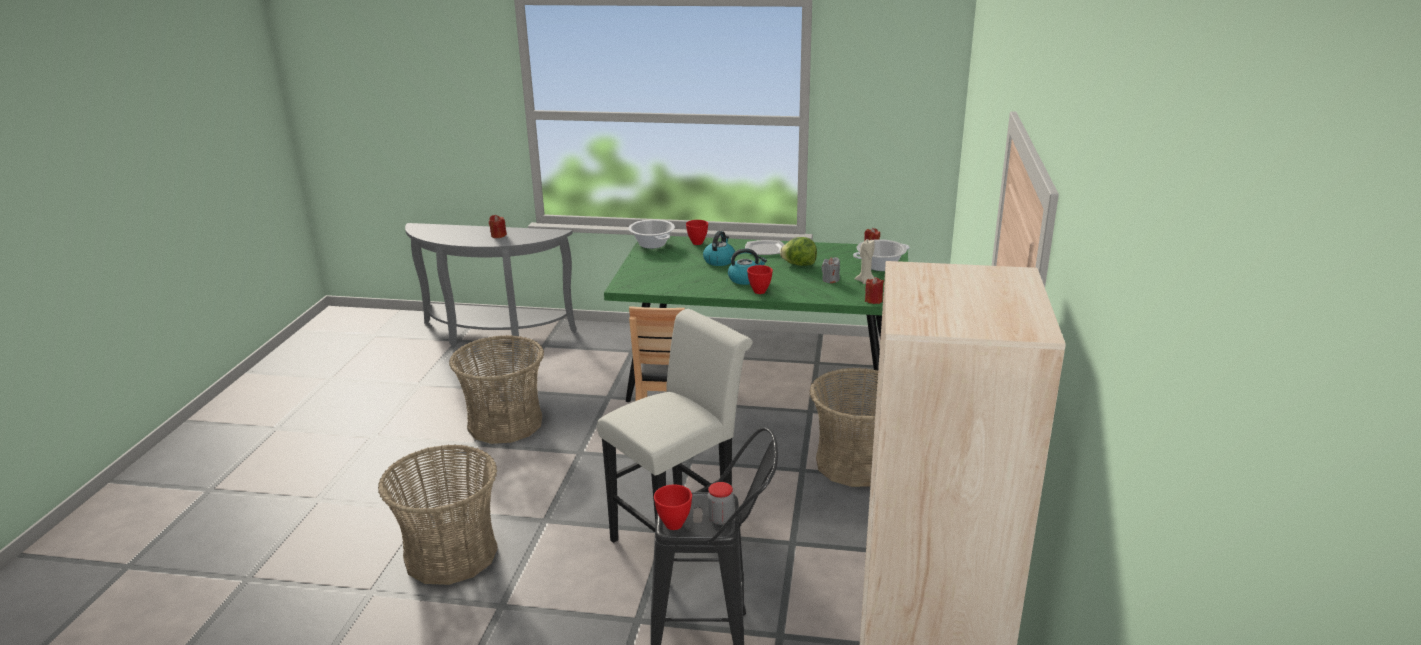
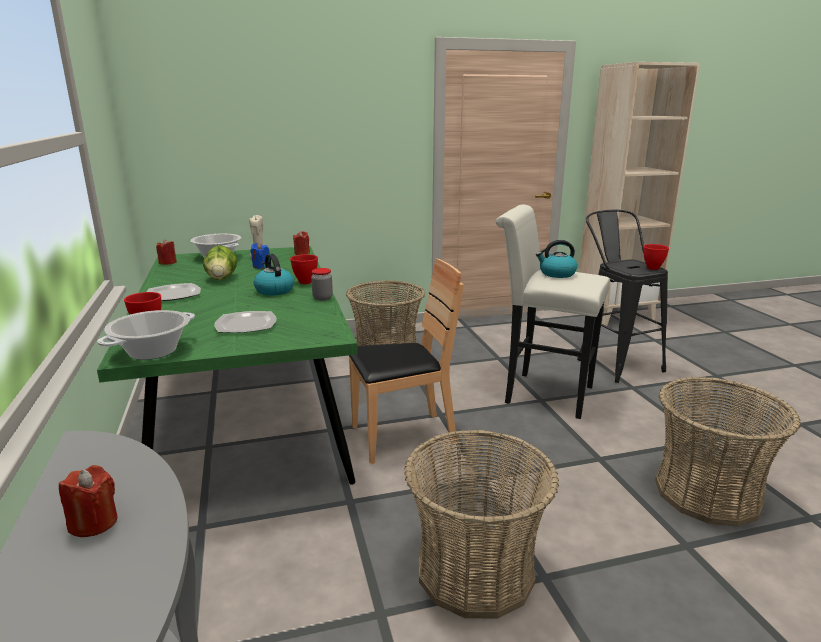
camera: 115 degrees left, 5 degrees down
(672, 266) = (247, 325): none -> plate
(719, 261) = (218, 307): kettle -> kettle (556, 274)
(720, 519) = (627, 262): jar -> jar (322, 298)
(830, 280) = (261, 266): grey candle -> blue candle

